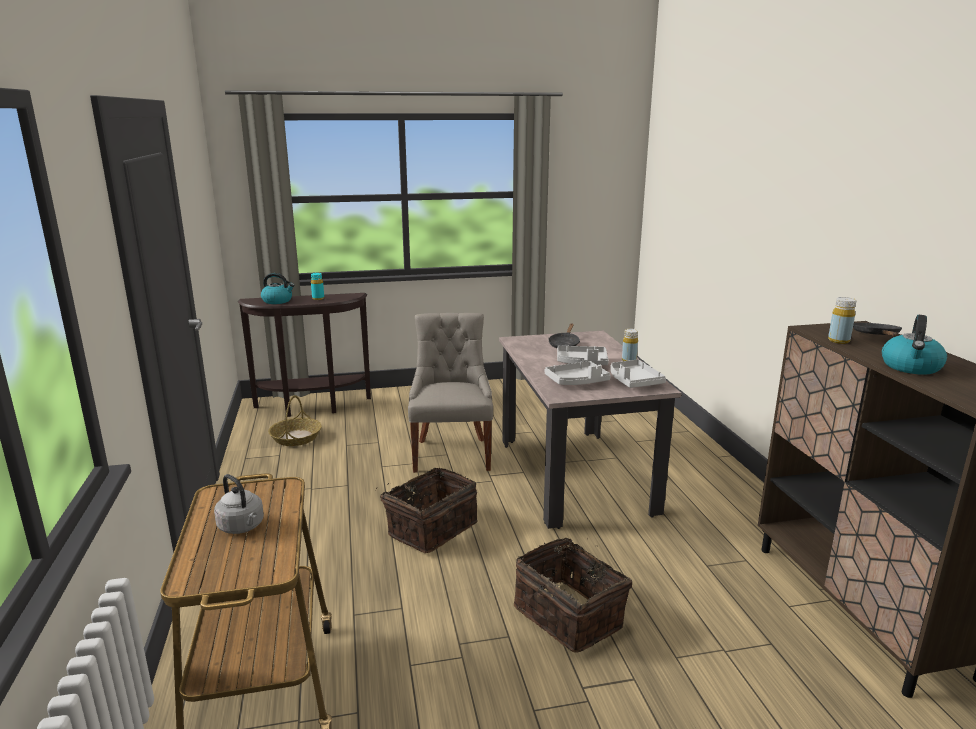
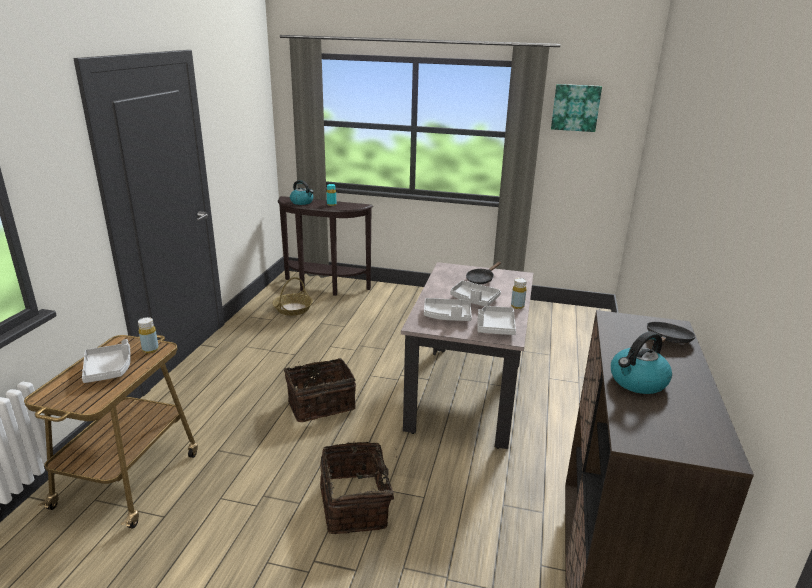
camera: 25 degrees right, 5 degrees up
(242, 527) = (109, 369): grey kettle -> grey tray
(452, 454) = (388, 349): grey chair -> none
(578, 159) = (575, 107): none -> picture
(838, 341) = (616, 336): yellow bottle -> yellow bottle (150, 349)

